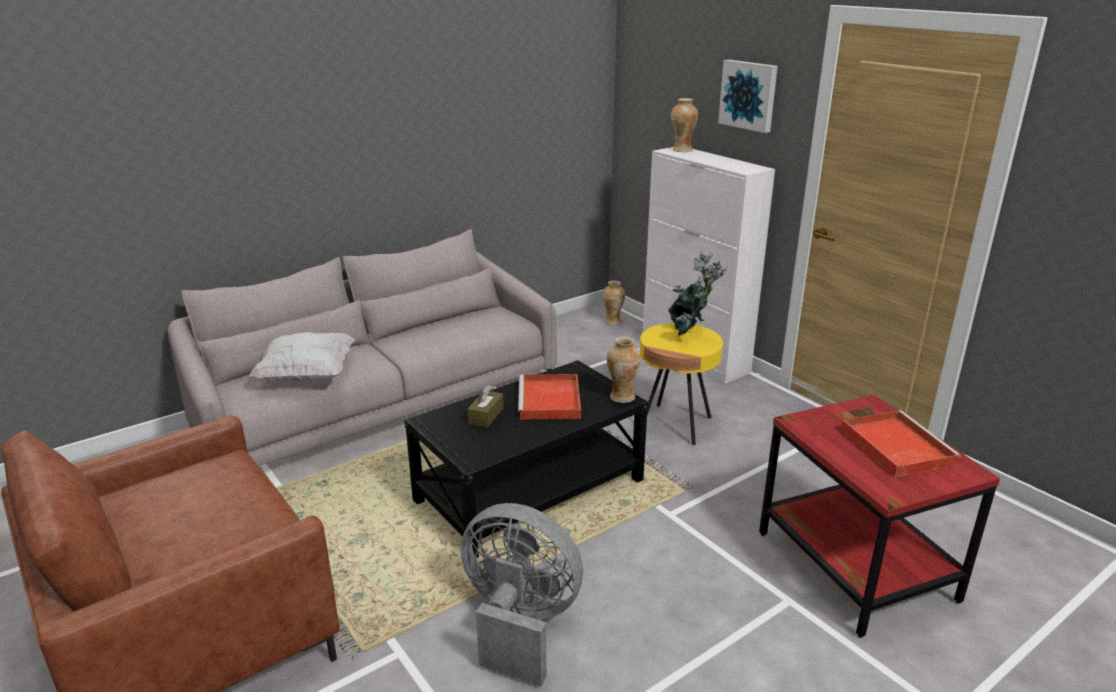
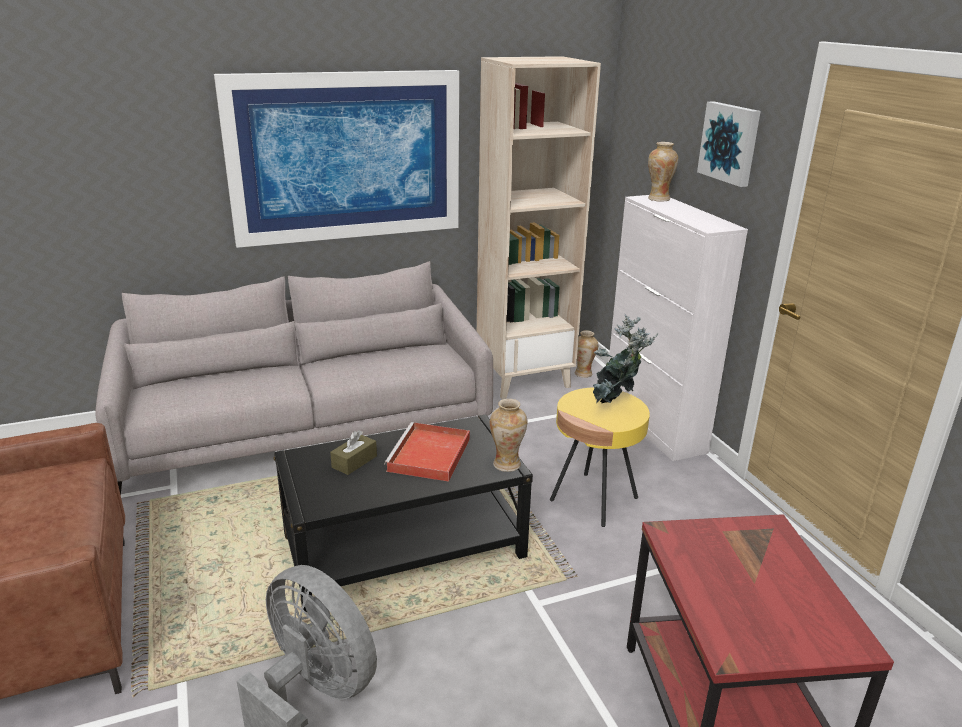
camera: 15 degrees right, 0 degrees up
(307, 375) = (220, 390): white pillow -> none
(387, 132) = (346, 157): none -> picture
(562, 333) = (524, 379): none -> beige bookcase
(894, 446) = (772, 587): red tray -> none

